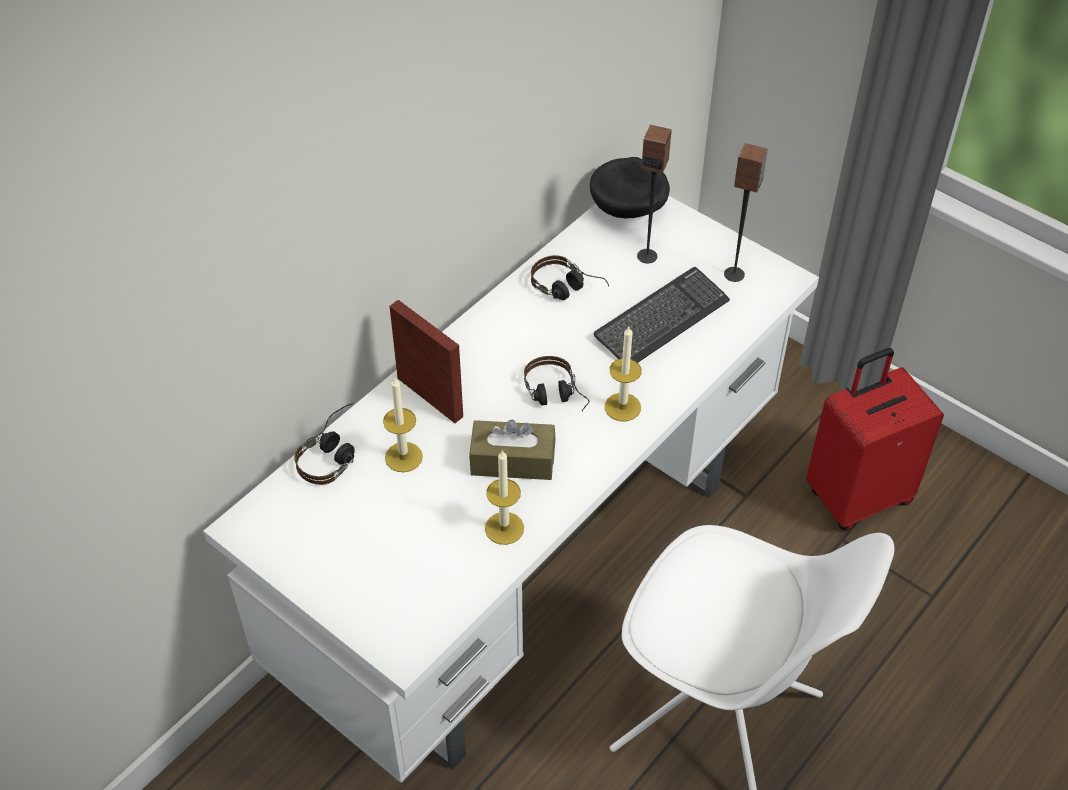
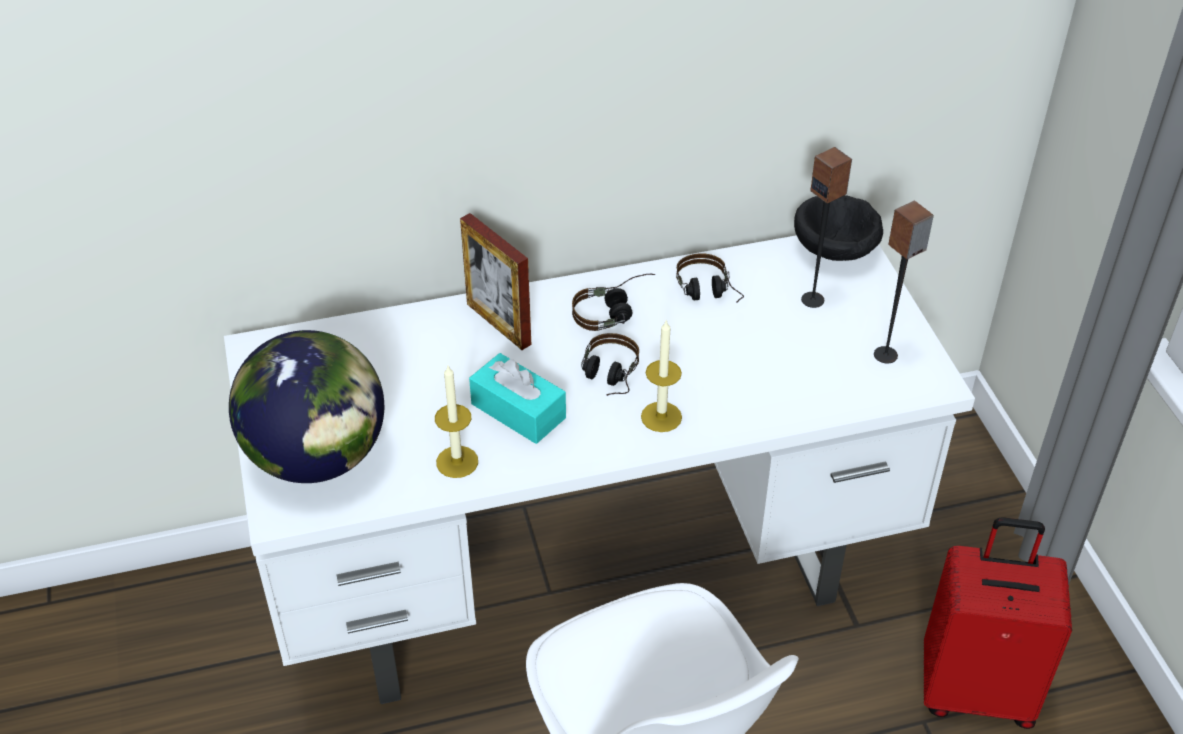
camera: 35 degrees right, 5 degrees down
(334, 453) = (378, 329): headphones -> headphones (615, 311)
(390, 588) = (318, 457): none -> globe
(403, 457) = (430, 360): candle -> none
(430, 397) = (498, 324): picture frame -> picture frame turned 150 degrees clockwise
(512, 461) = (518, 411): brown tissue box -> turquoise tissue box
(661, 320) = (772, 361): keyboard -> none

